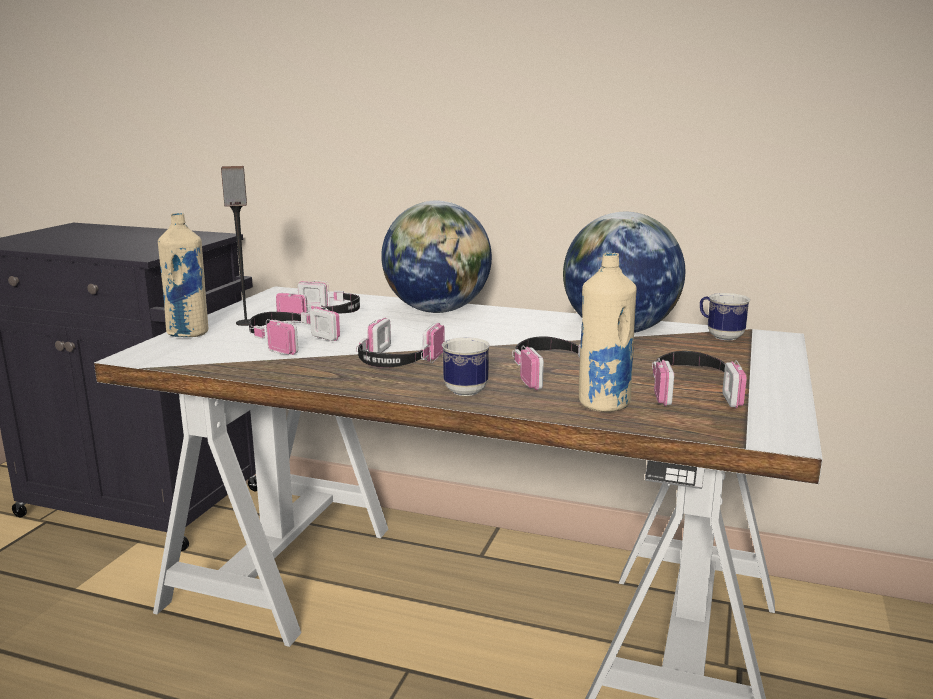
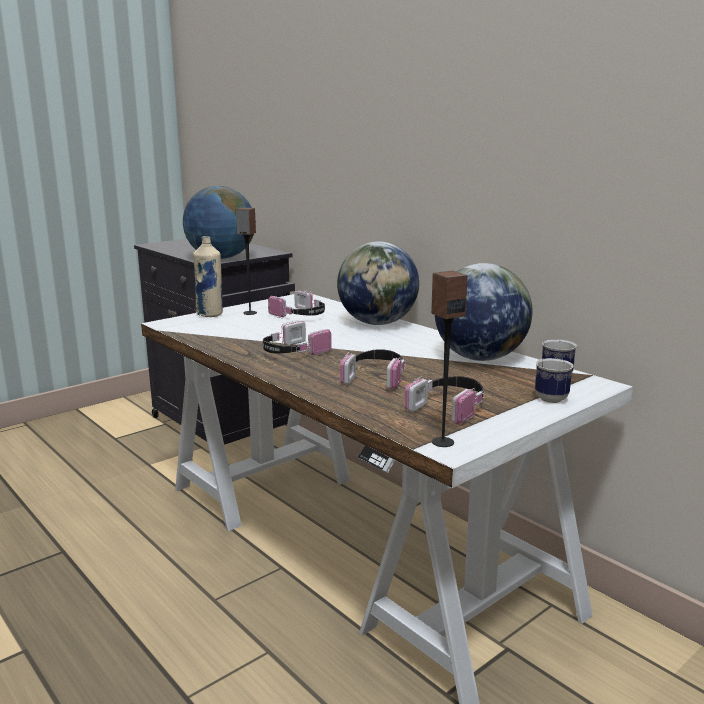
camera: 30 degrees right, 0 degrees up
(152, 249) = (221, 258): none -> globe
(288, 341) = (254, 328): headphones -> none
(464, 388) = (304, 375): mug -> mug (551, 397)
(603, 404) = (372, 402): beige bottle -> none
(758, 432) = (442, 442): none -> speaker

